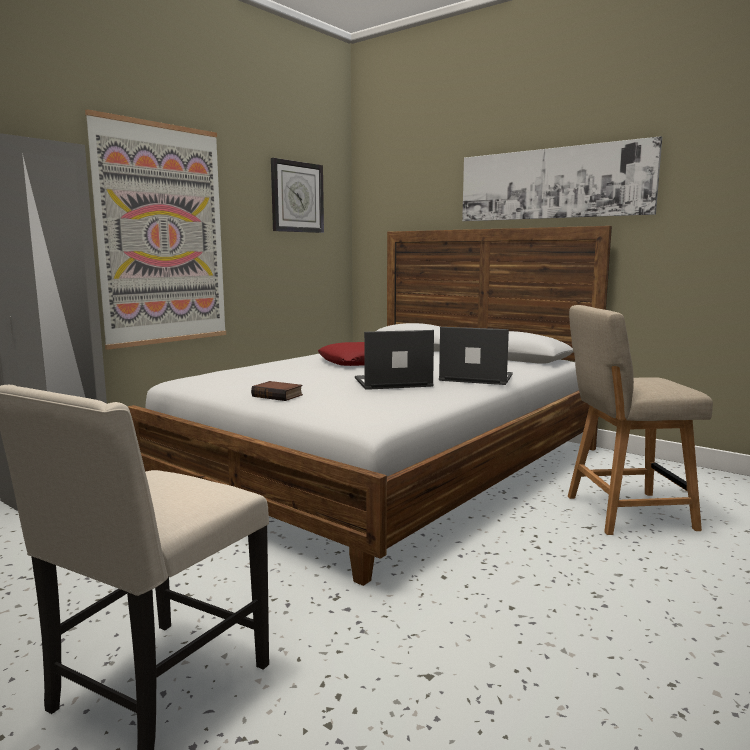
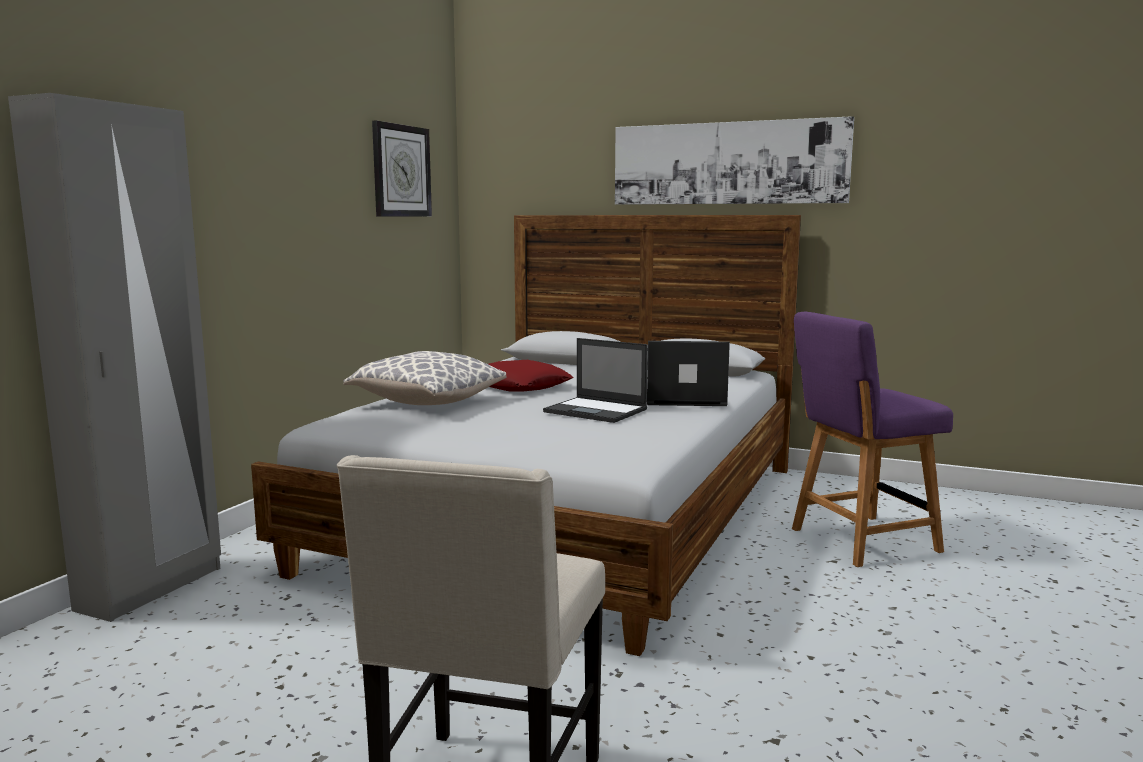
camera: 15 degrees left, 0 degrees up
(162, 235) = (254, 227): picture -> none
(270, 369) = (427, 402): none -> pillow
(278, 395) = (482, 437): book -> none
(392, 382) = (596, 411): laptop -> laptop turned 120 degrees counterclockwise
(623, 513) = (858, 541): beige chair -> purple chair

